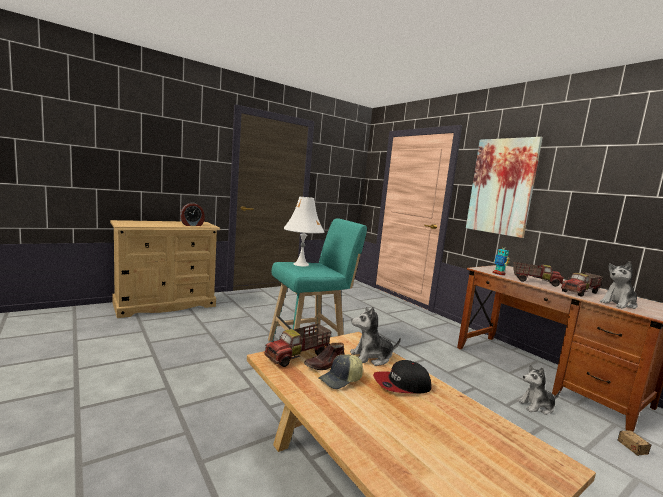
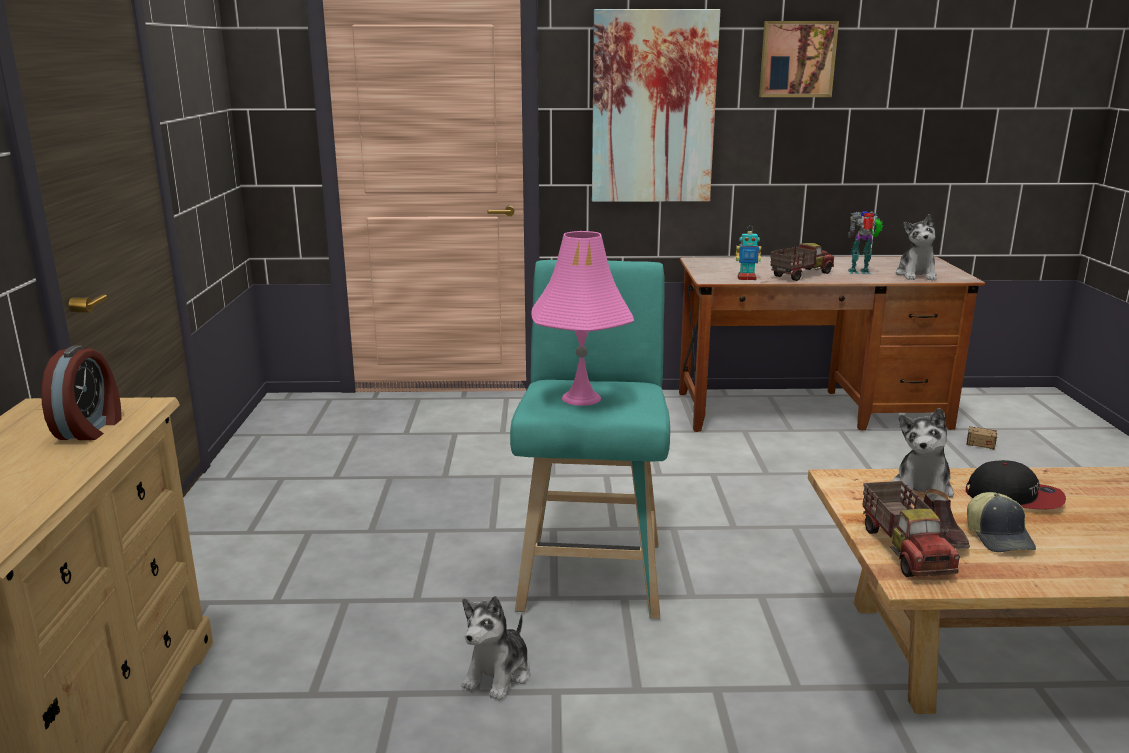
camera: 55 degrees left, 10 degrees up
(301, 264) = (581, 398): white table lamp -> pink table lamp
(401, 384) = (1014, 497): cap -> cap turned 90 degrees counterclockwise
(536, 406) = (883, 454): plush toy -> plush toy (498, 674)
(580, 292) = (860, 272): toy truck -> toy robot
(587, 163) = (797, 59): none -> picture

